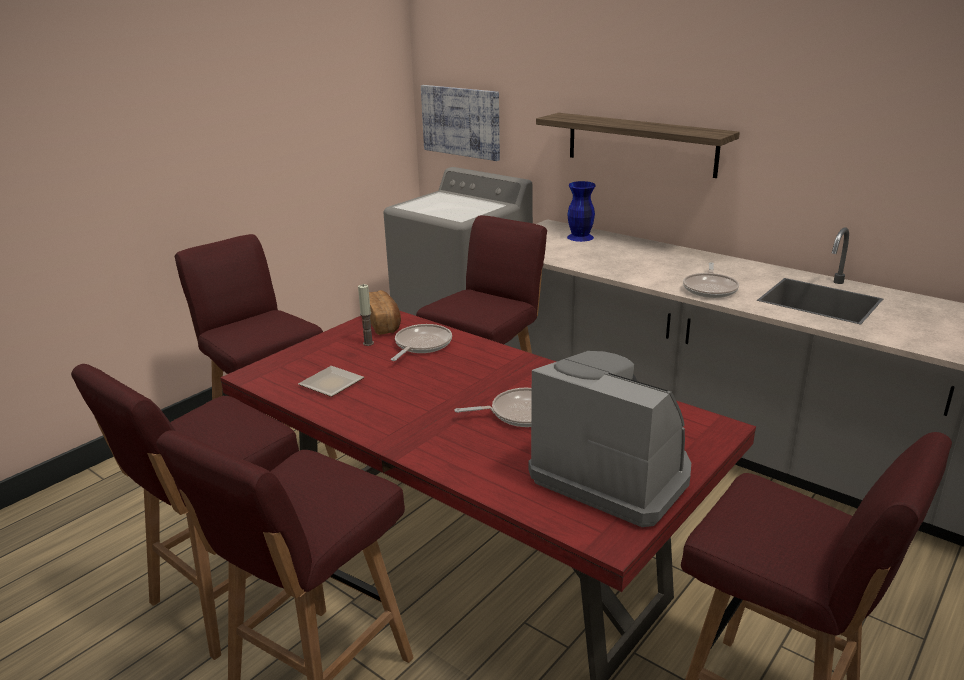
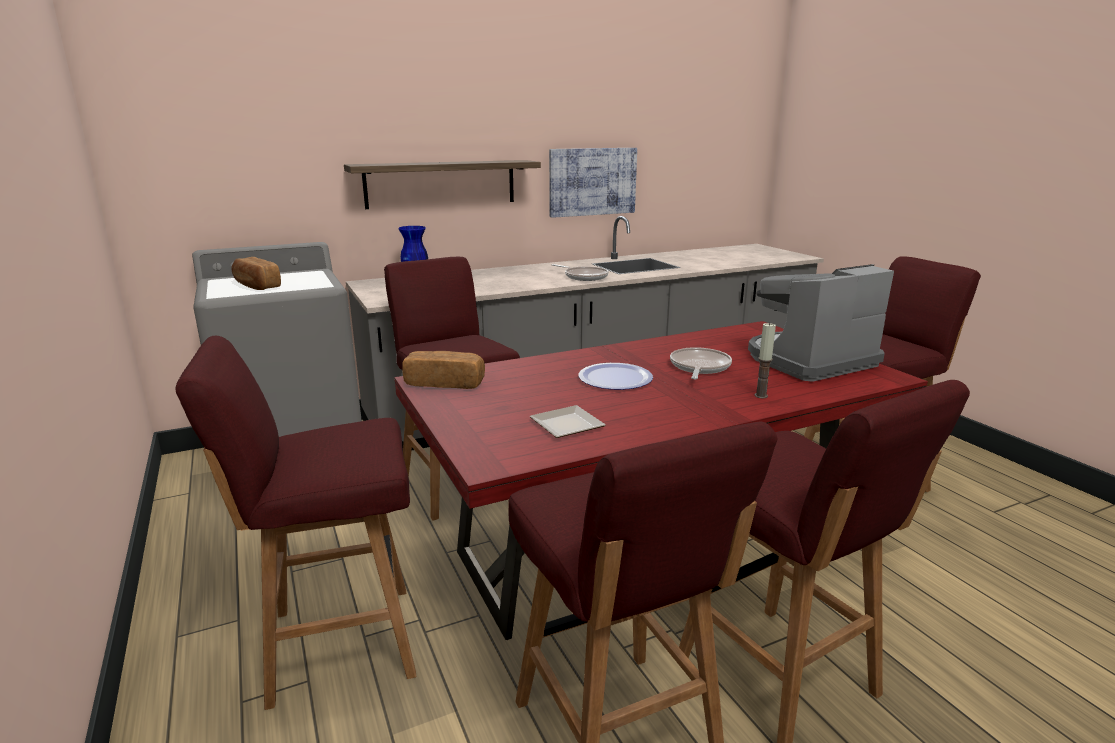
camera: 65 degrees left, 5 degrees down
(368, 343) = (486, 396): candle -> candle (761, 396)
(421, 345) = (524, 377): frying pan -> none
(437, 205) = (256, 286): none -> bread
(450, 380) = (615, 378): none -> plate
(461, 121) = (196, 192): picture -> picture (592, 181)

